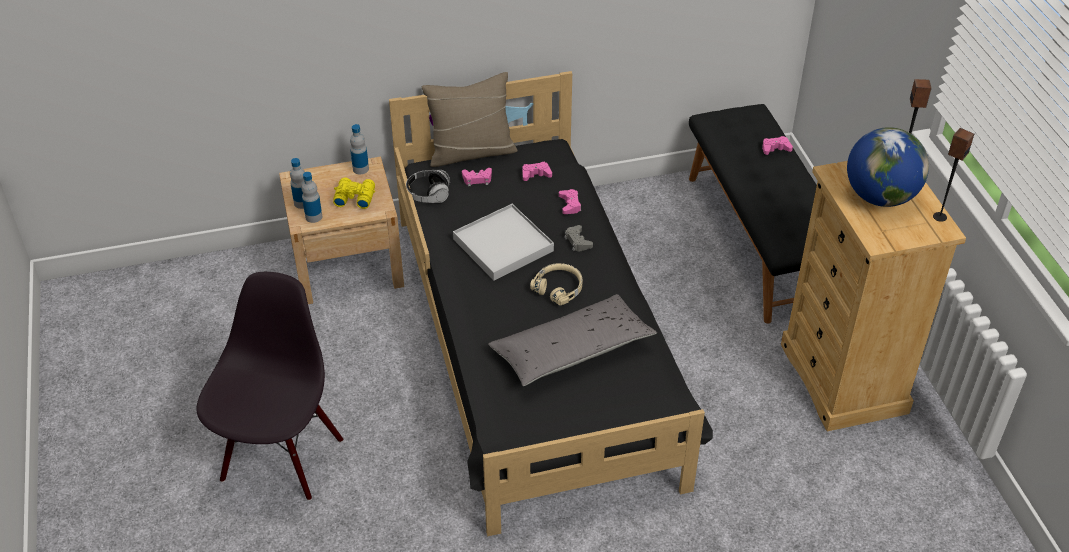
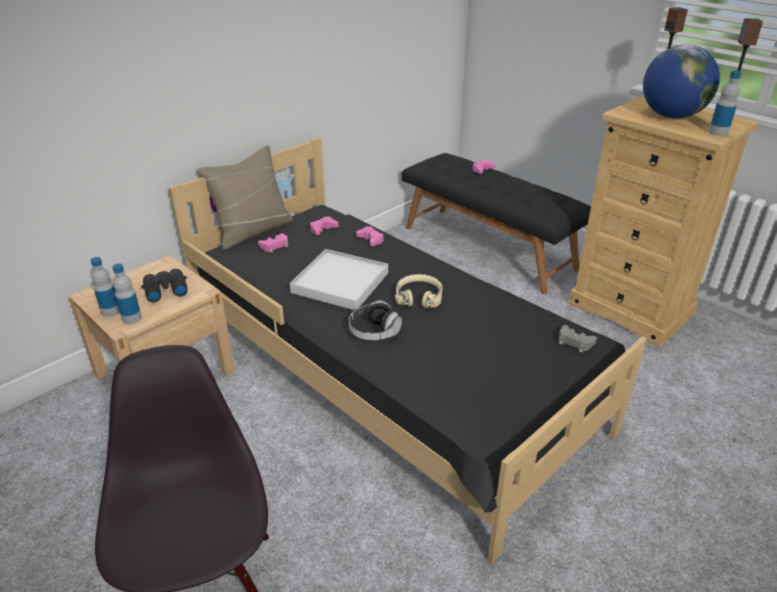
camera: 30 degrees left, 10 degrees down
(354, 197) = (165, 290): yellow binoculars -> black binoculars
(360, 169) = (156, 268): bottle -> bottle (718, 133)
(428, 194) = (238, 268): headphones -> headphones (374, 332)
(572, 350) = (478, 339): grey pillow -> none
(577, 241) = (401, 261): grey game controller -> grey game controller (574, 342)

